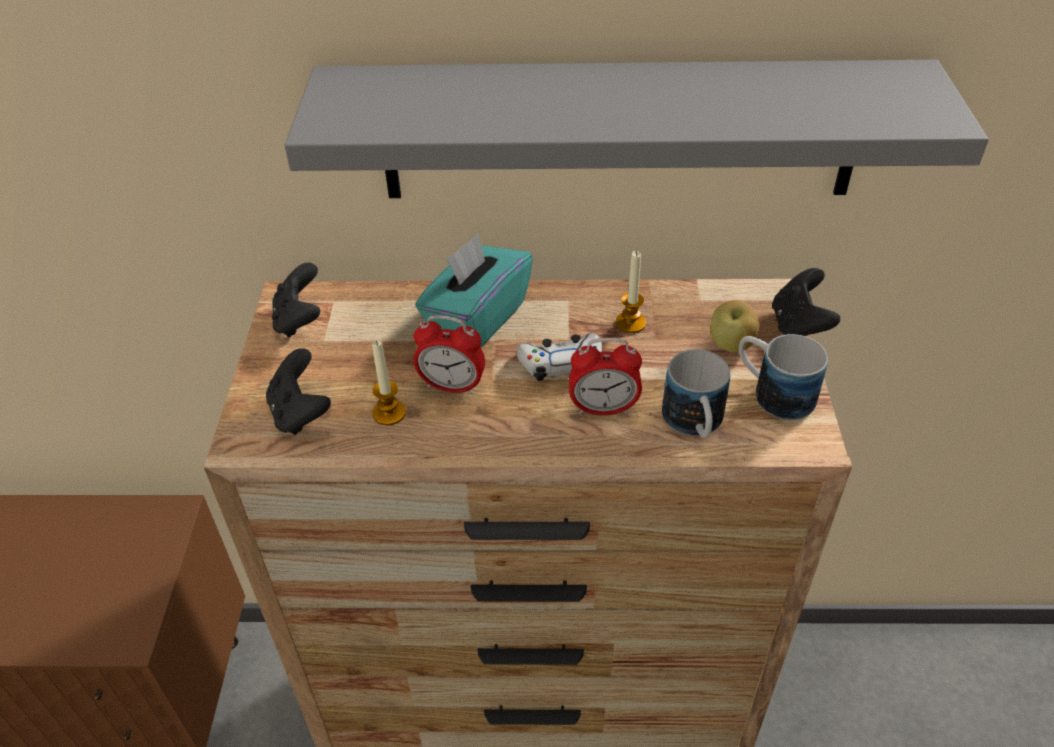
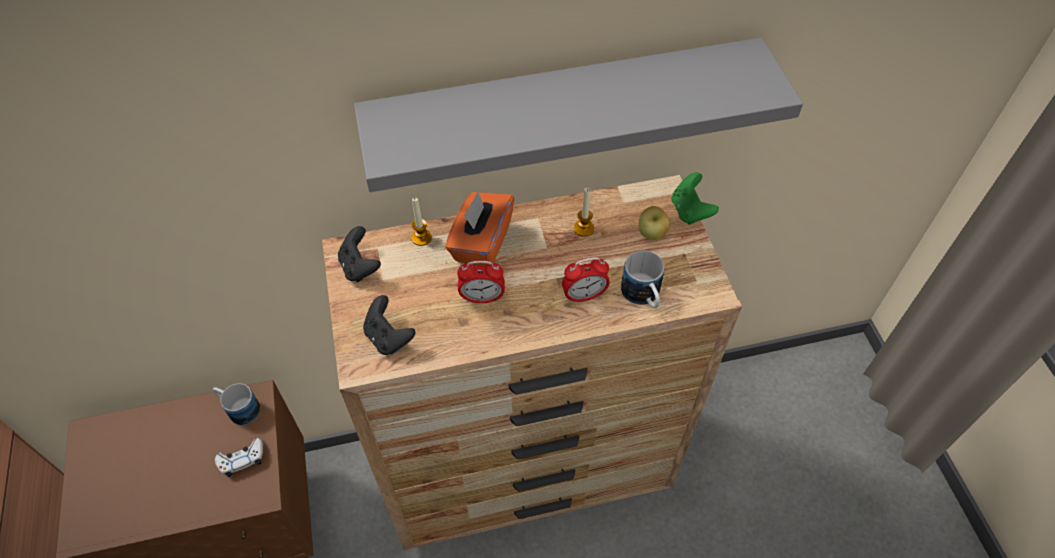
camera: 15 degrees left, 10 degrees up
(389, 413) = (448, 326): candle -> candle (421, 238)
(476, 318) = (481, 243): turquoise tissue box -> orange tissue box
(561, 363) = (547, 267): white game controller -> white game controller (242, 459)
(772, 393) = (684, 264): mug -> mug (239, 408)
(798, 325) = (690, 211): black game controller -> green game controller

